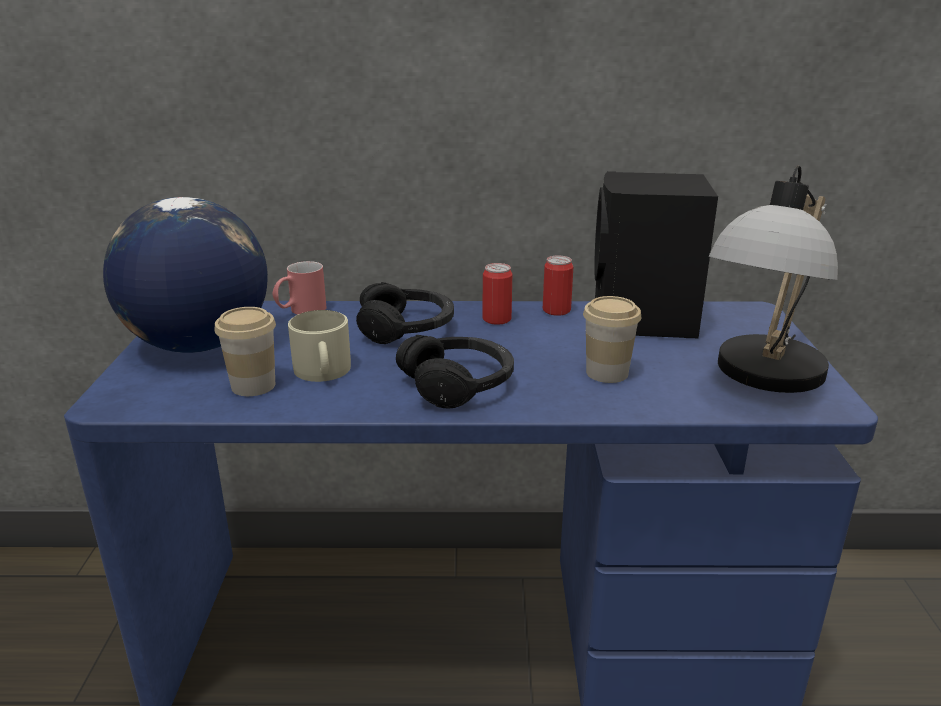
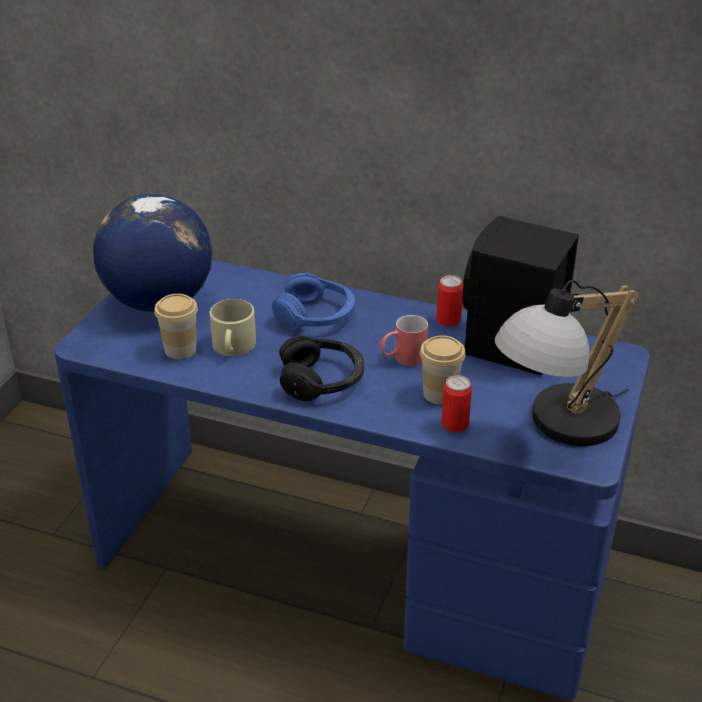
camera: 20 degrees right, 10 degrees up
(300, 311) = (245, 281): red mug -> red mug (402, 359)
(406, 329) = (316, 316): black headphones -> blue headphones
(497, 319) = (393, 320): can -> can (455, 424)

